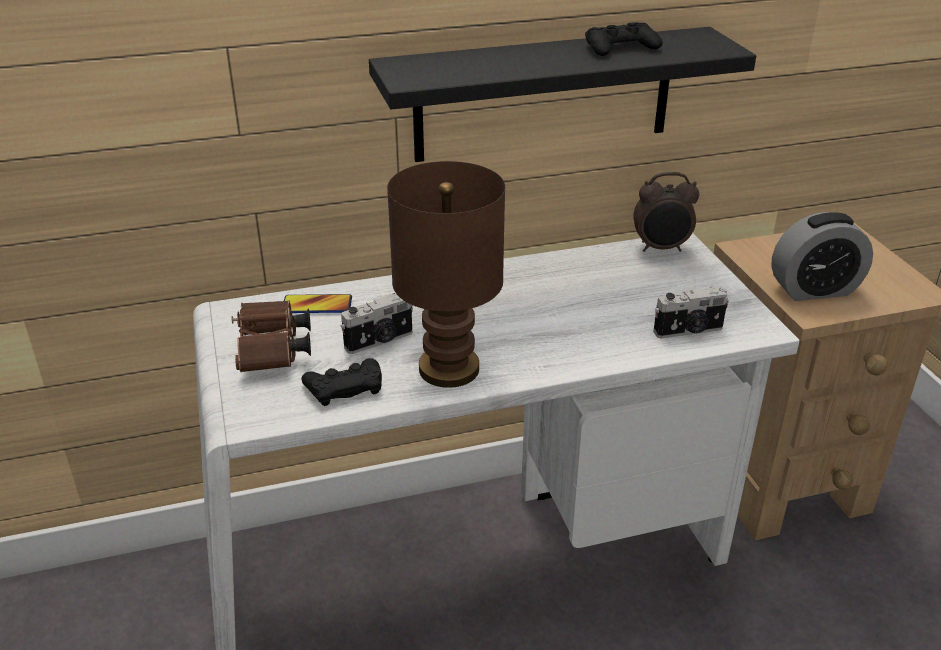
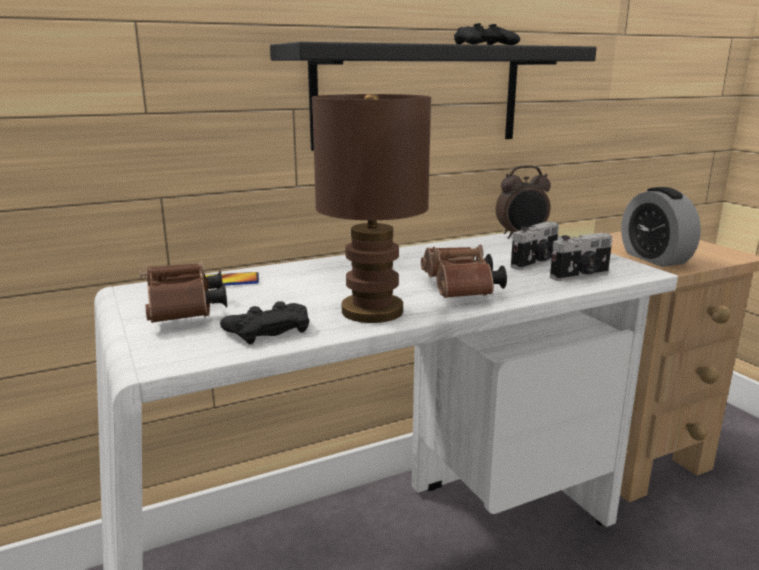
camera: 10 degrees left, 15 degrees down
(380, 341) = (295, 298): camera -> camera (535, 263)
(548, 345) = (460, 291): none -> brown binoculars
(814, 290) = (654, 258): alarm clock -> alarm clock turned 90 degrees clockwise

